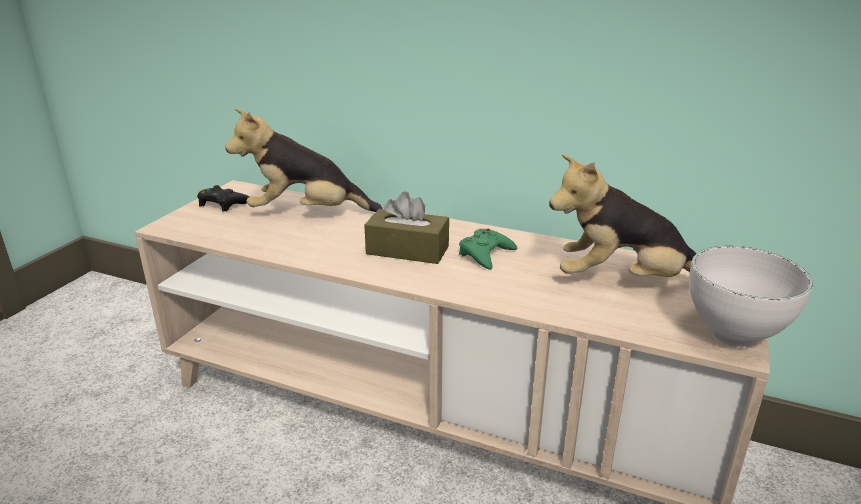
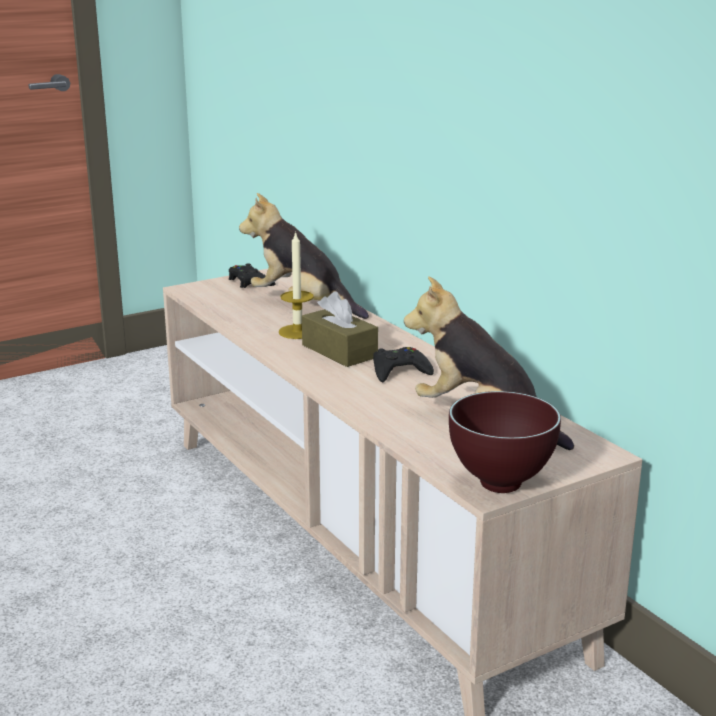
camera: 35 degrees right, 5 degrees down
(341, 241) = (297, 332): none -> candle
(485, 254) = (399, 371): green game controller -> black game controller
(732, 339) = (498, 485): white bowl -> brown bowl

